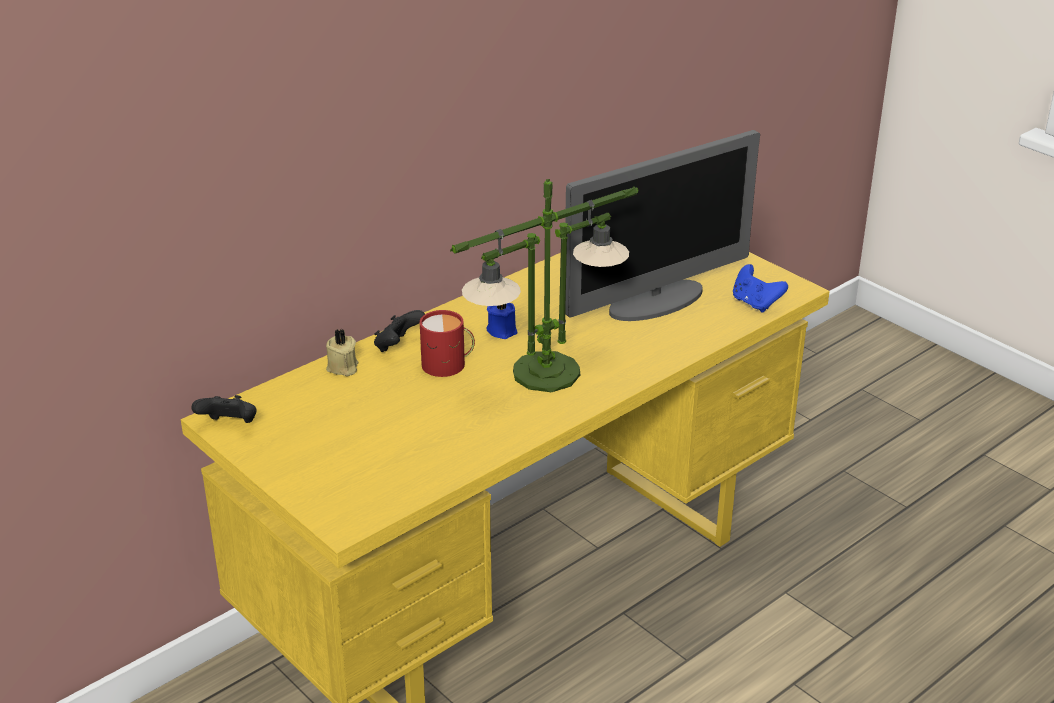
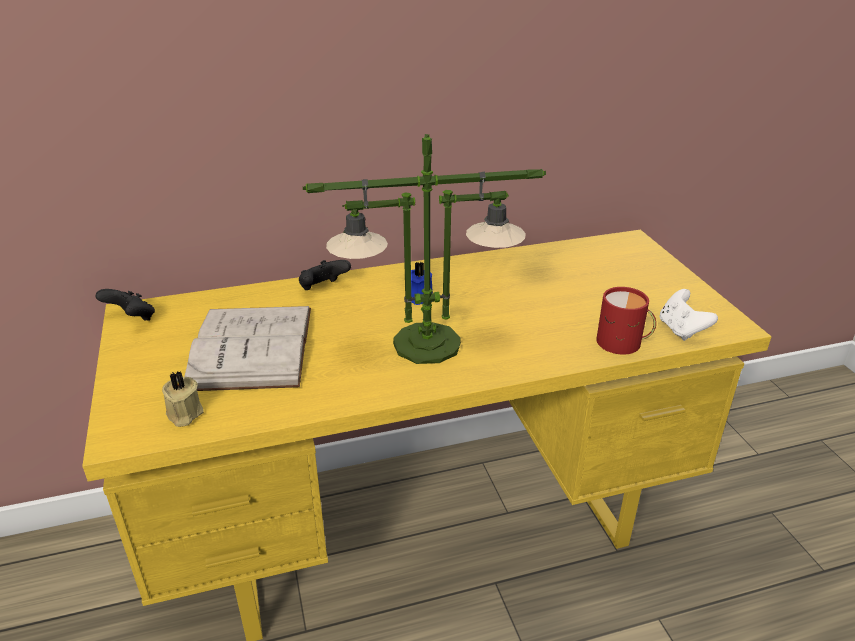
camera: 25 degrees right, 0 degrees up
(343, 368) = (263, 295): beige candle -> beige candle (184, 414)
(383, 418) = (251, 347): none -> white book
(448, 365) = (349, 314): red mug -> red mug (623, 343)
(657, 301) = (582, 305): monitor -> none
(755, 303) = (681, 330): blue game controller -> white game controller

